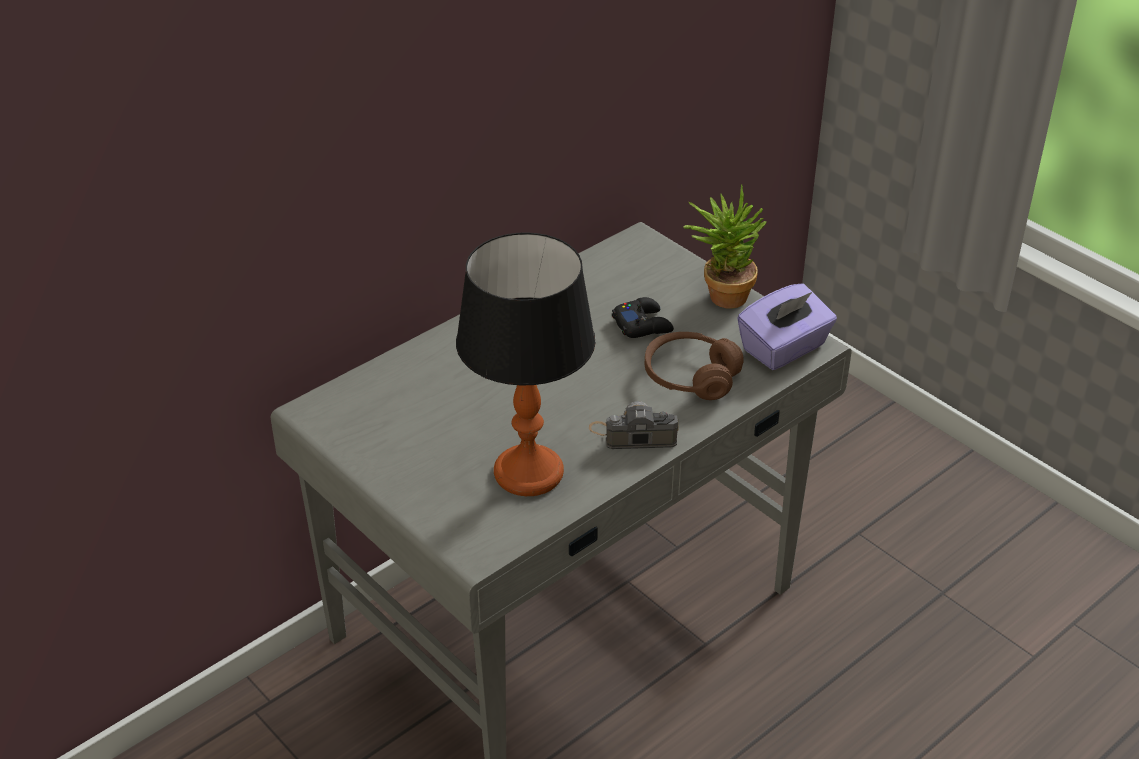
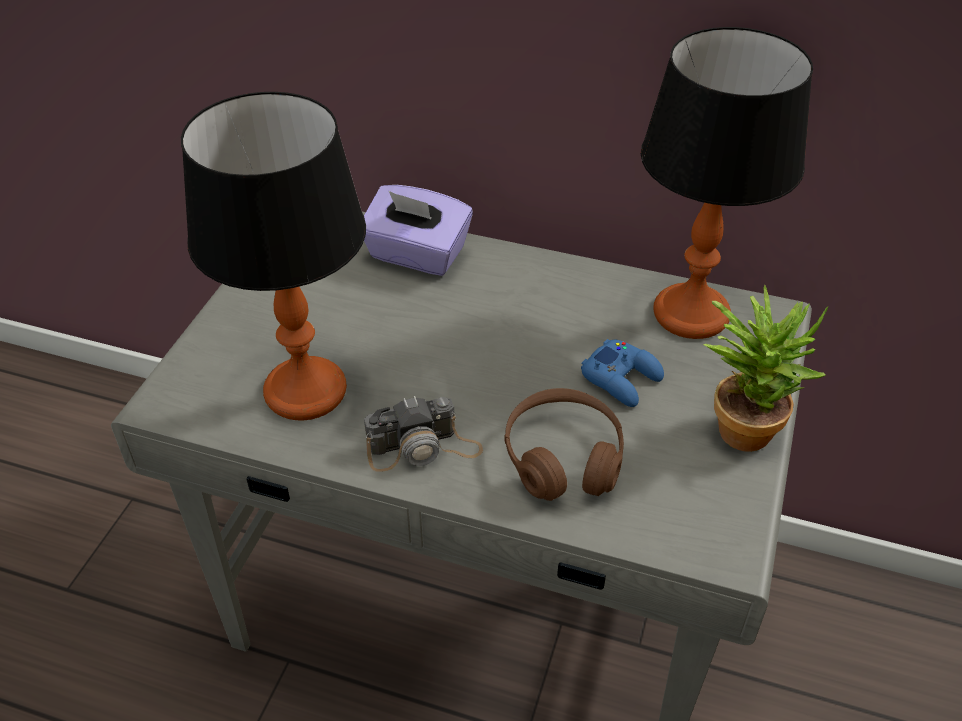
camera: 60 degrees right, 5 degrees up
(609, 270) = (691, 314): none -> table lamp
(633, 434) = (423, 448): camera -> camera turned 105 degrees clockwise
(642, 324) = (622, 378): black game controller -> blue game controller
(784, 348) = (695, 526): purple tissue box -> purple tissue box (416, 255)

